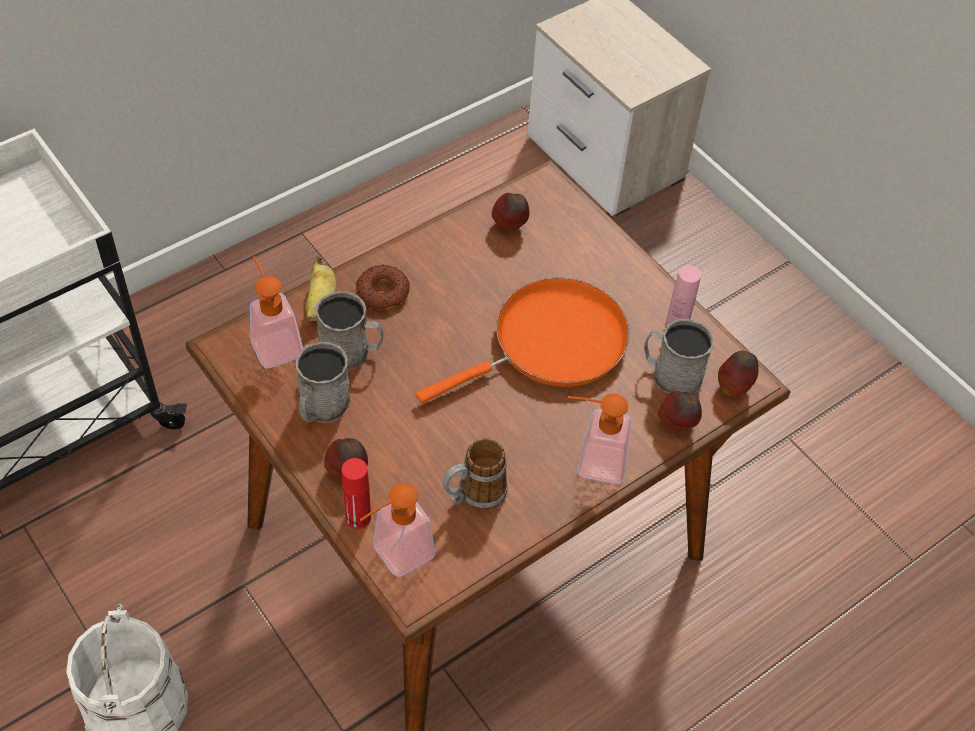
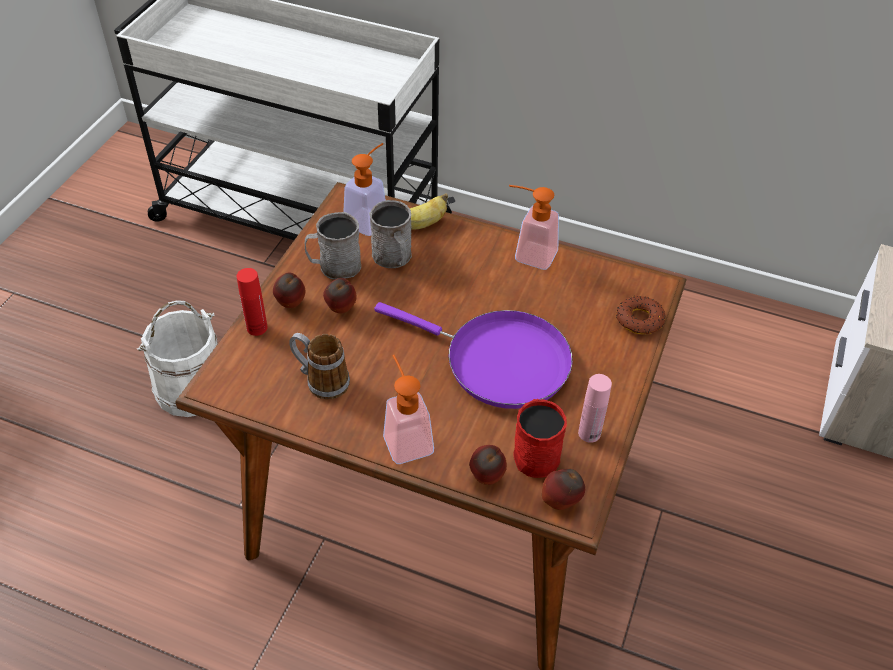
camera: 60 degrees right, 5 degrees down
(382, 292) = (461, 248): donut -> donut (639, 319)
(395, 556) = (237, 362): soap dispenser -> soap dispenser (528, 253)
(510, 226) = (591, 285): apple -> apple (341, 310)
(551, 343) = (499, 361): orange frying pan -> purple frying pan
(670, 375) = (535, 451): grey mug -> red mug

